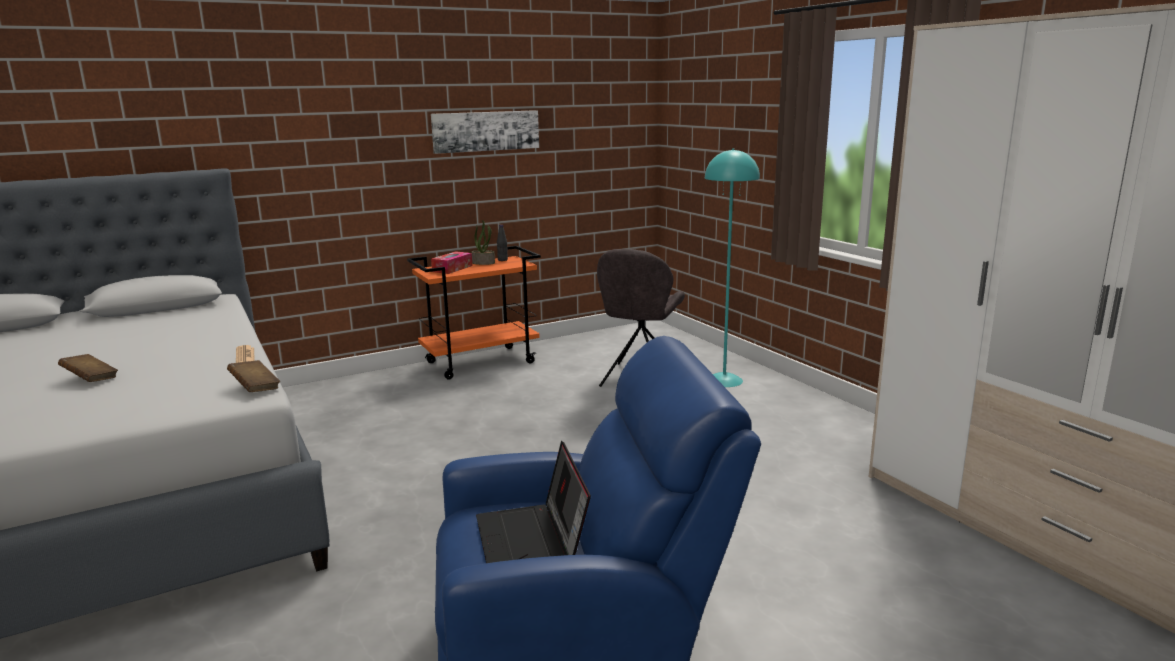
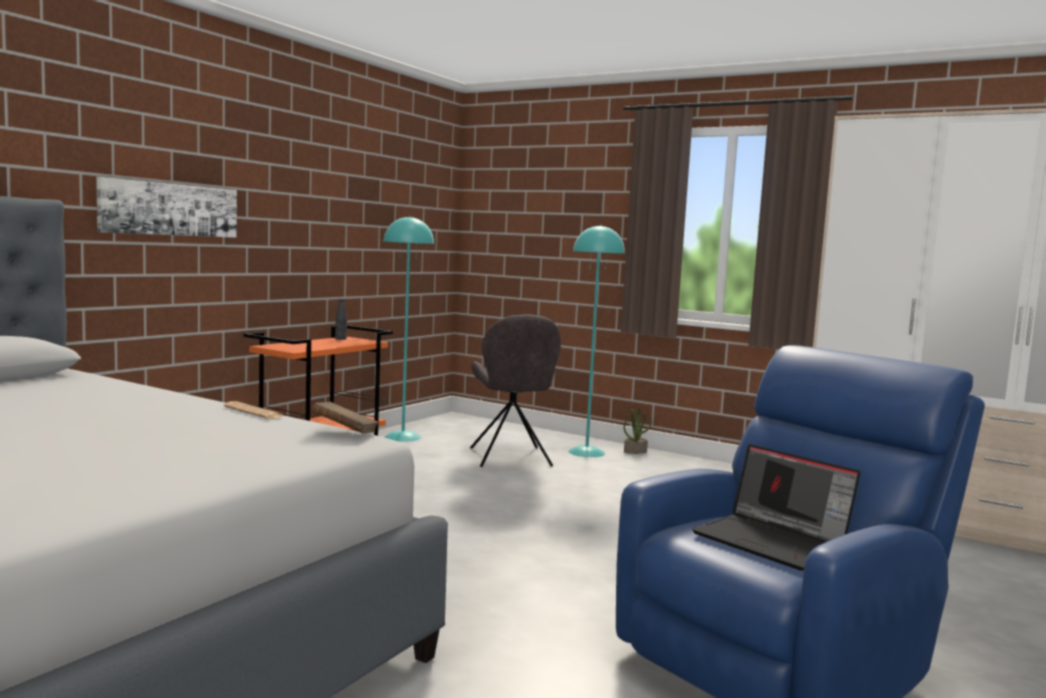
camera: 30 degrees left, 10 degrees down
(91, 379) = (76, 441): brown book -> none
(452, 268) = (300, 345): tissue box -> none
(484, 263) = (325, 341): potted plant -> potted plant (635, 451)
(485, 131) = (323, 195): picture -> picture (169, 209)
(575, 345) = (403, 437): none -> turquoise floor lamp

